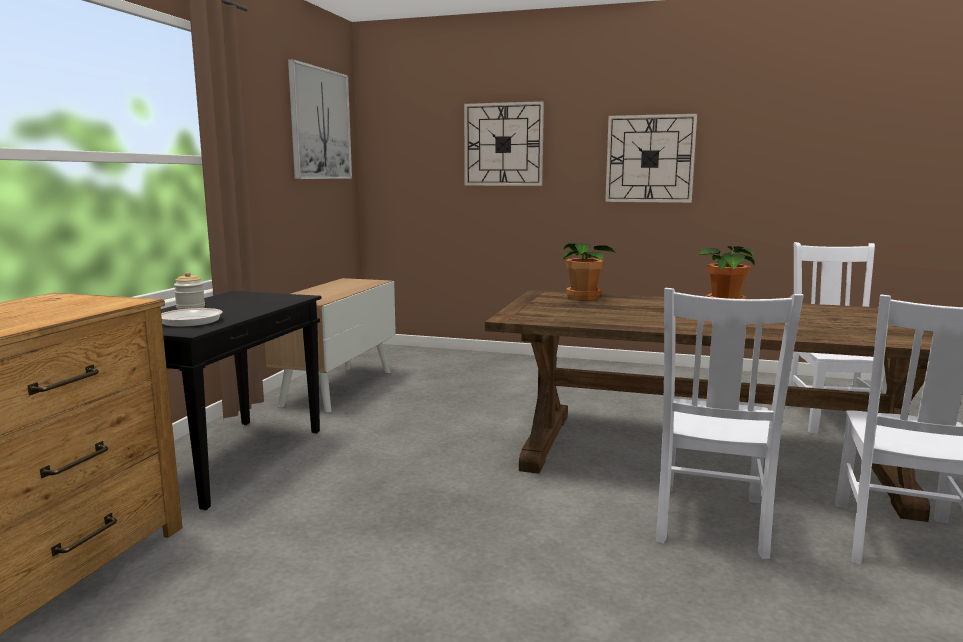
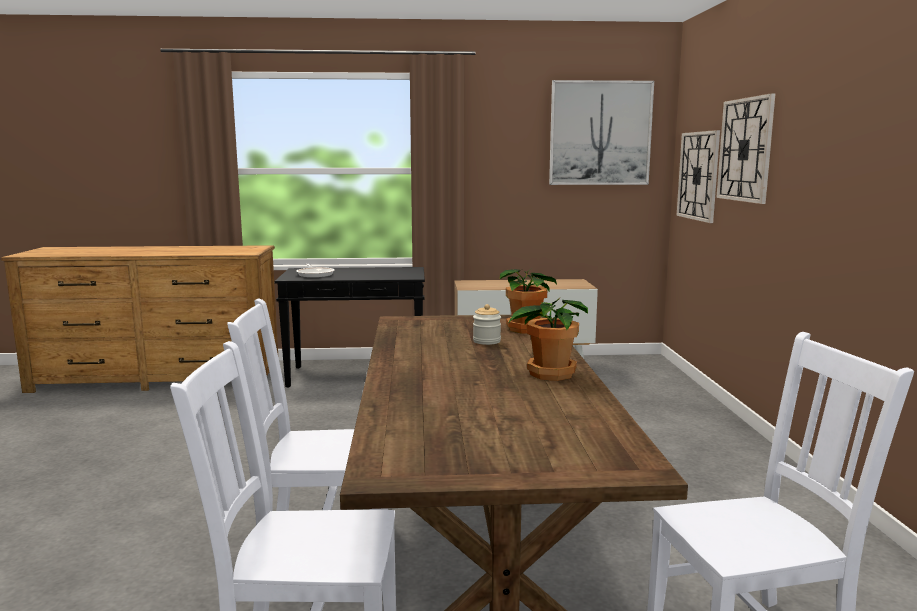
camera: 70 degrees right, 0 degrees up
(190, 308) = (354, 270): jar -> jar (486, 341)
(650, 159) = (852, 173): wall clock -> wall clock (698, 176)

